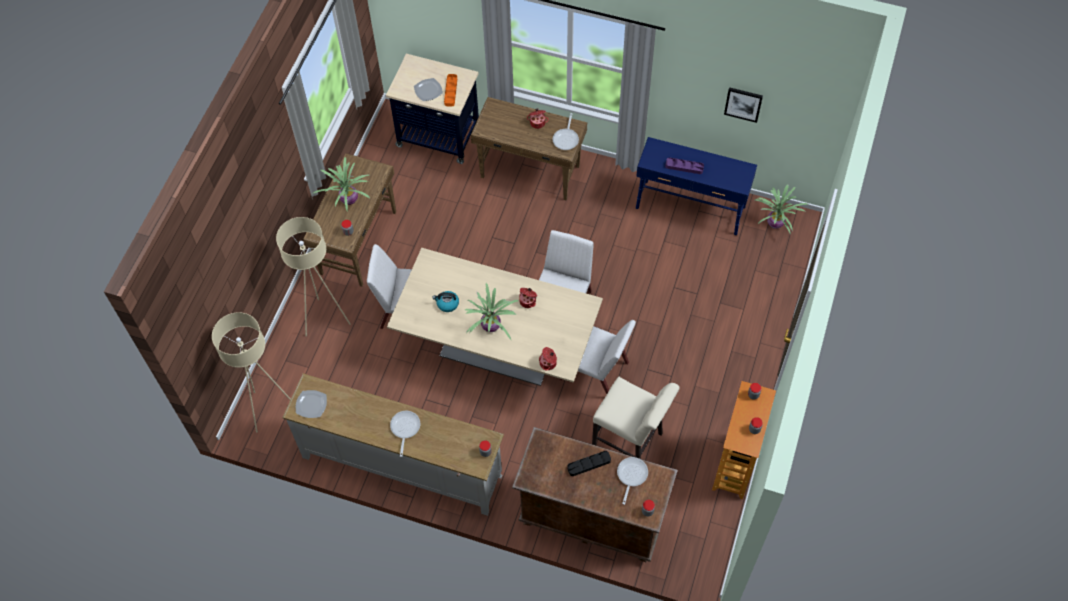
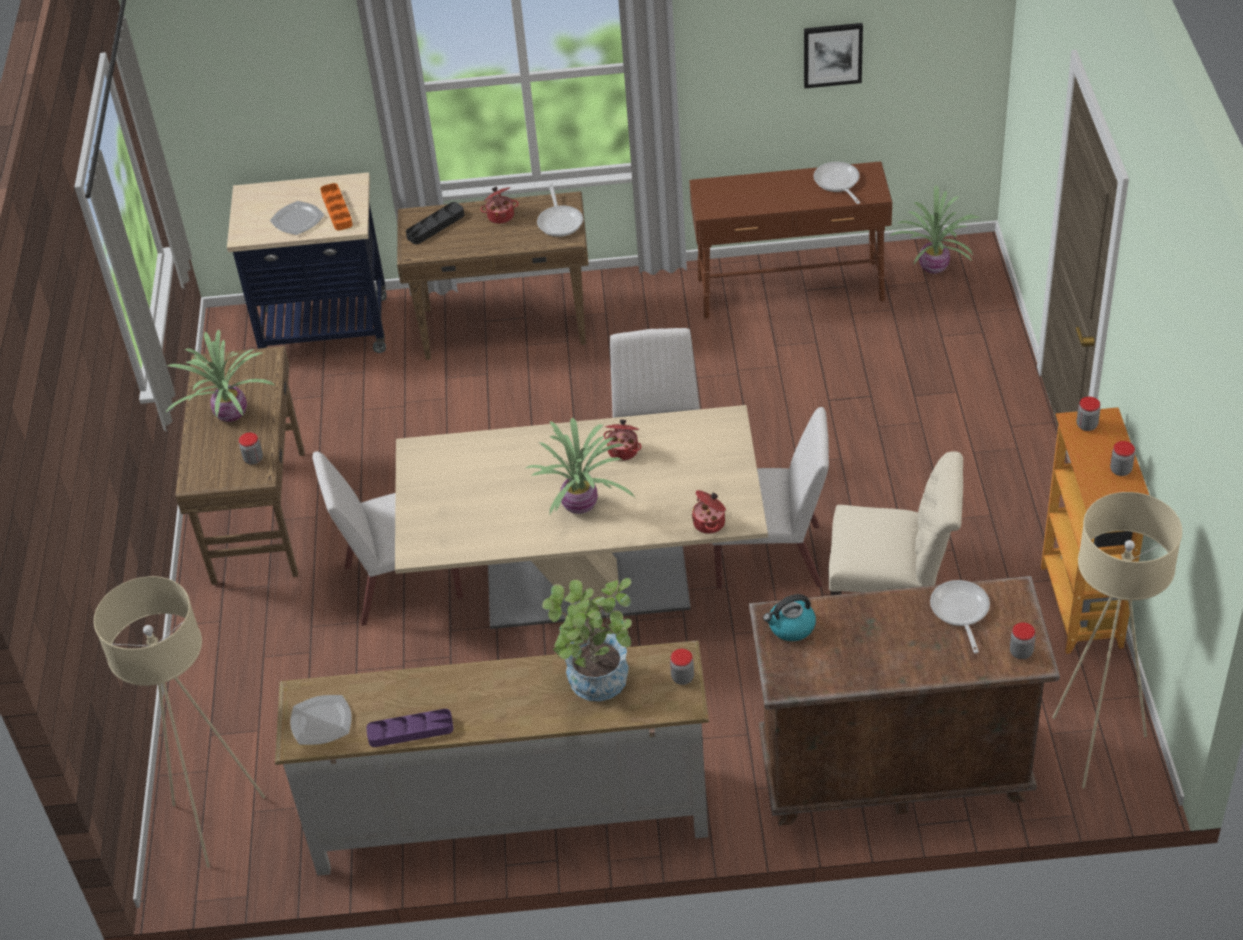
camera: 20 degrees left, 15 degrees down
(325, 320) = (254, 648): beige floor lamp -> beige floor lamp (1094, 747)
(404, 429) = (516, 696): frying pan -> frying pan (838, 183)
(443, 439) = (596, 686): none -> potted plant
(447, 304) = (486, 501): kettle -> kettle (791, 627)
(589, 464) = (878, 622): black tray -> black tray (435, 226)
(684, 167) = (771, 198): purple tray -> purple tray (410, 731)
(690, 208) = (790, 291): blue console table -> brown console table

